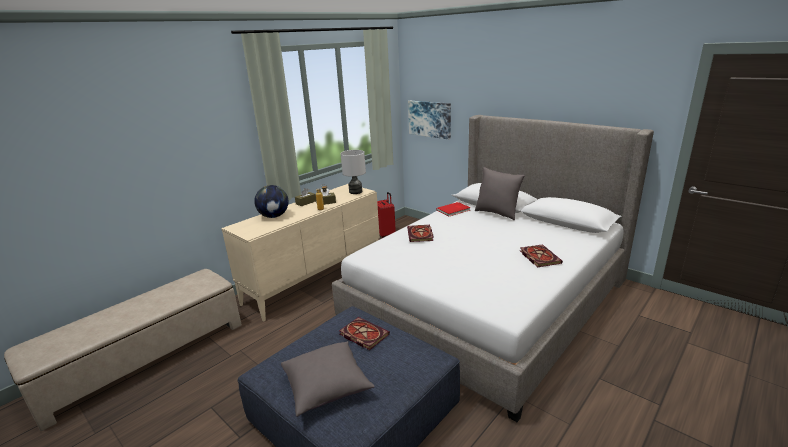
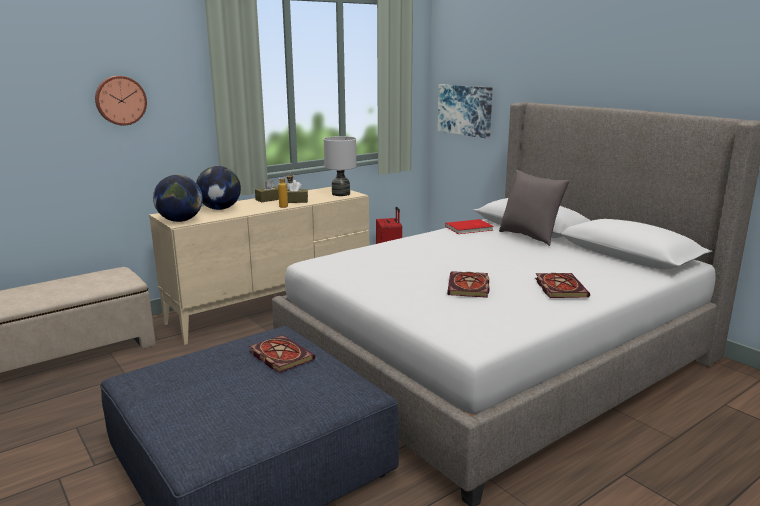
camera: 10 degrees right, 5 degrees down
(188, 143) = (120, 100): none -> wall clock
(250, 232) = (180, 221): none -> globe
(327, 387) = (202, 404): grey pillow -> none
(420, 235) = (405, 249): book -> book (469, 287)

